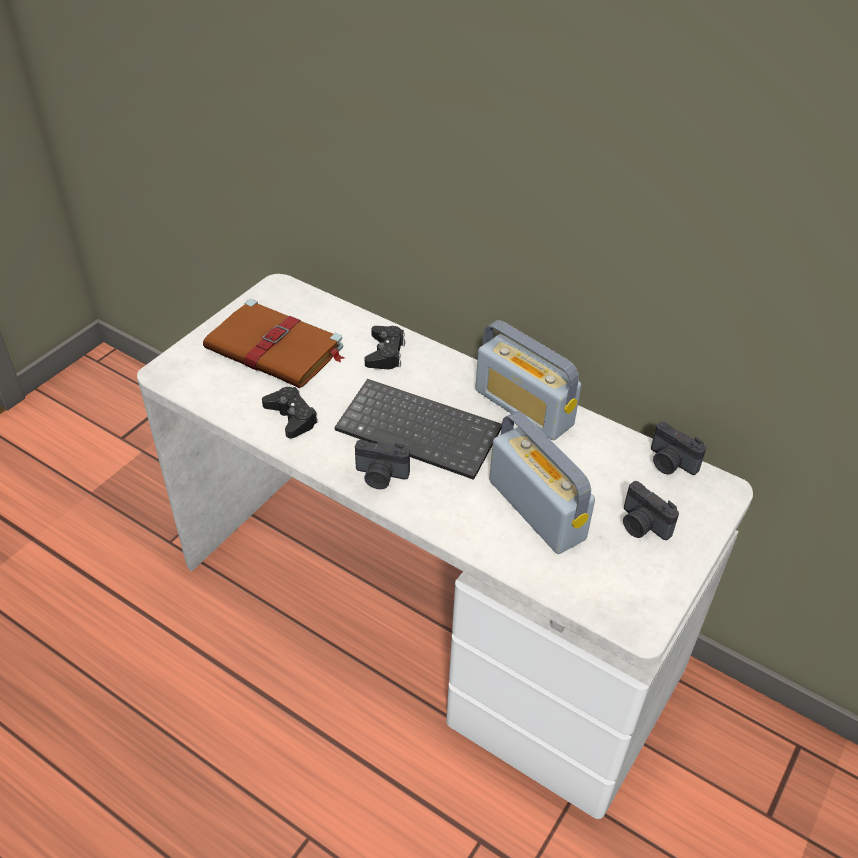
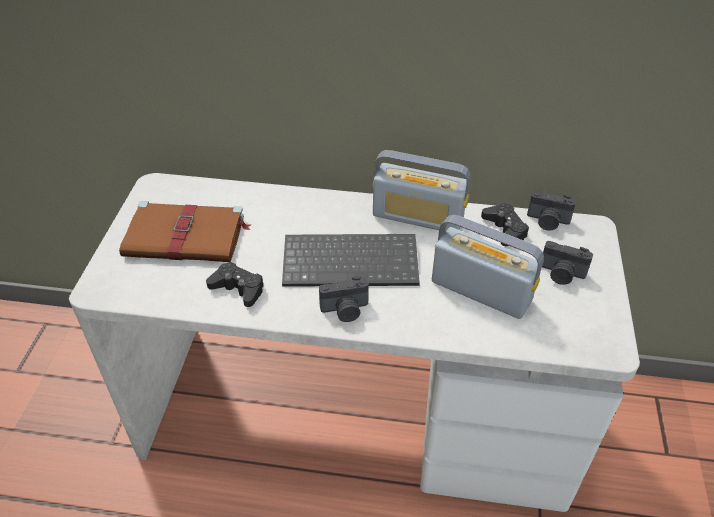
camera: 25 degrees left, 0 degrees up
(385, 353) = (282, 210): black game controller -> black game controller (504, 229)

